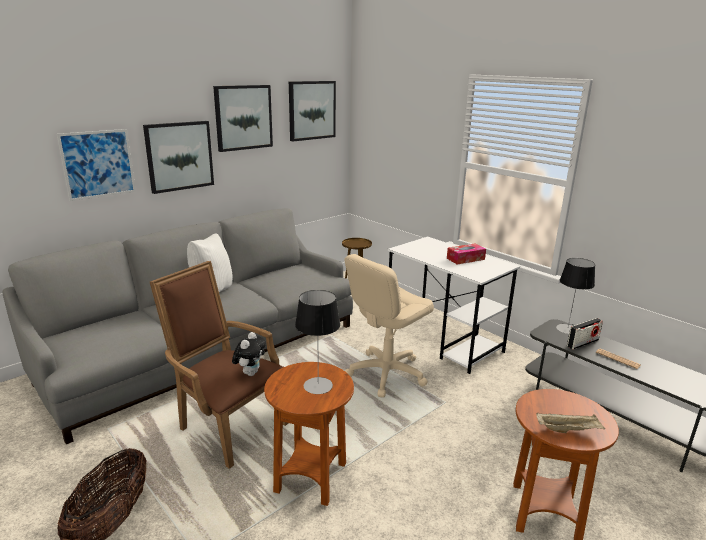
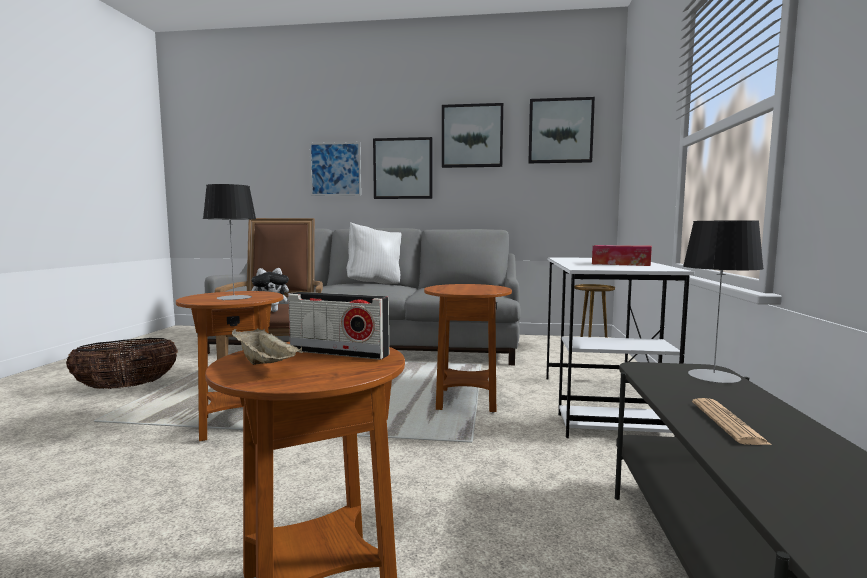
camera: 50 degrees right, 15 degrees down
(386, 373) = (466, 400): beige office chair -> brown side table
(582, 343) = (698, 391): radio -> radio (339, 353)

